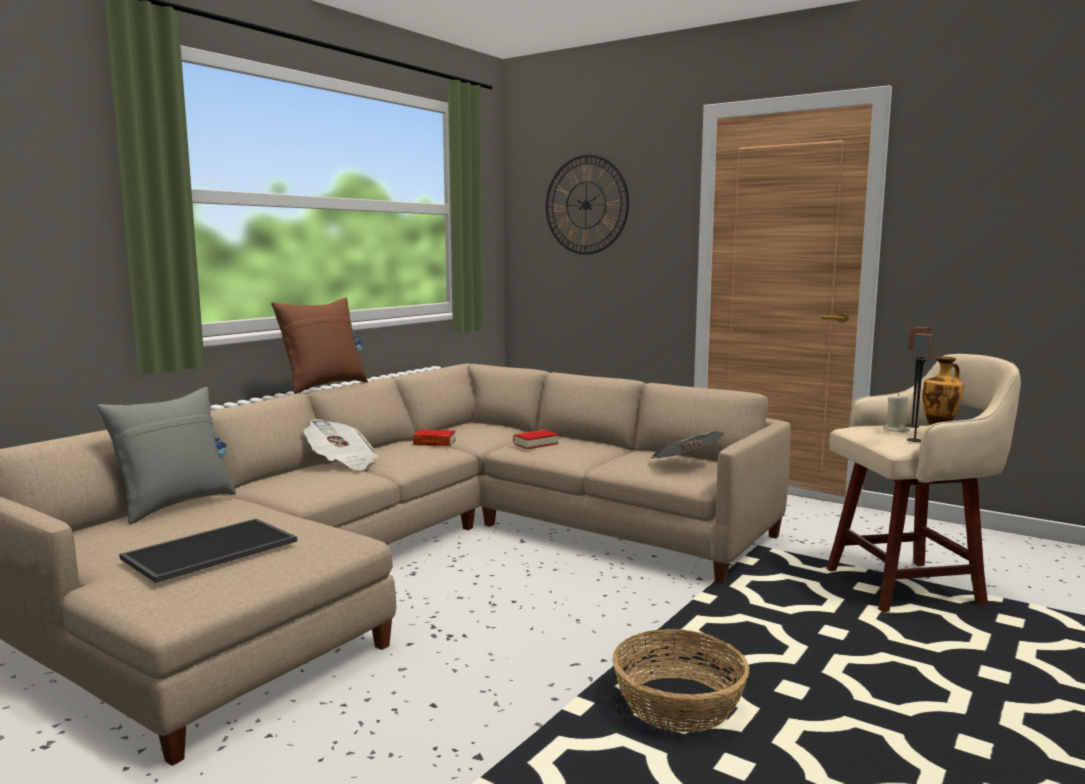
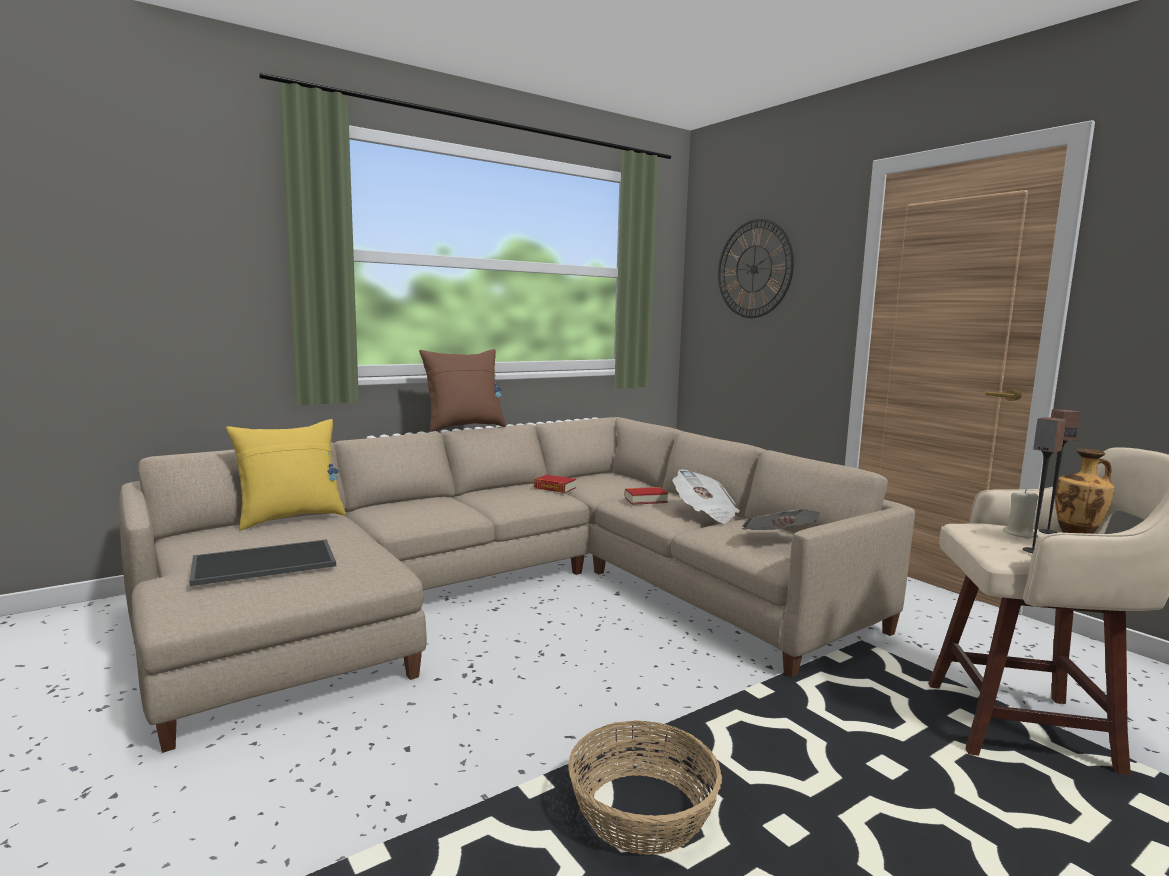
camera: 20 degrees right, 0 degrees up
(175, 506) = (290, 519): grey pillow -> yellow pillow
(342, 463) = (457, 498): newspaper -> newspaper (705, 514)

